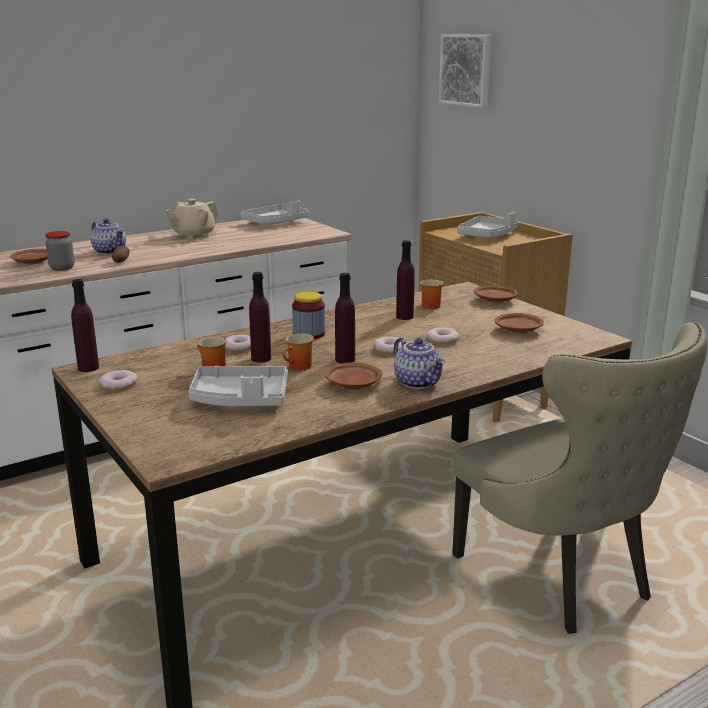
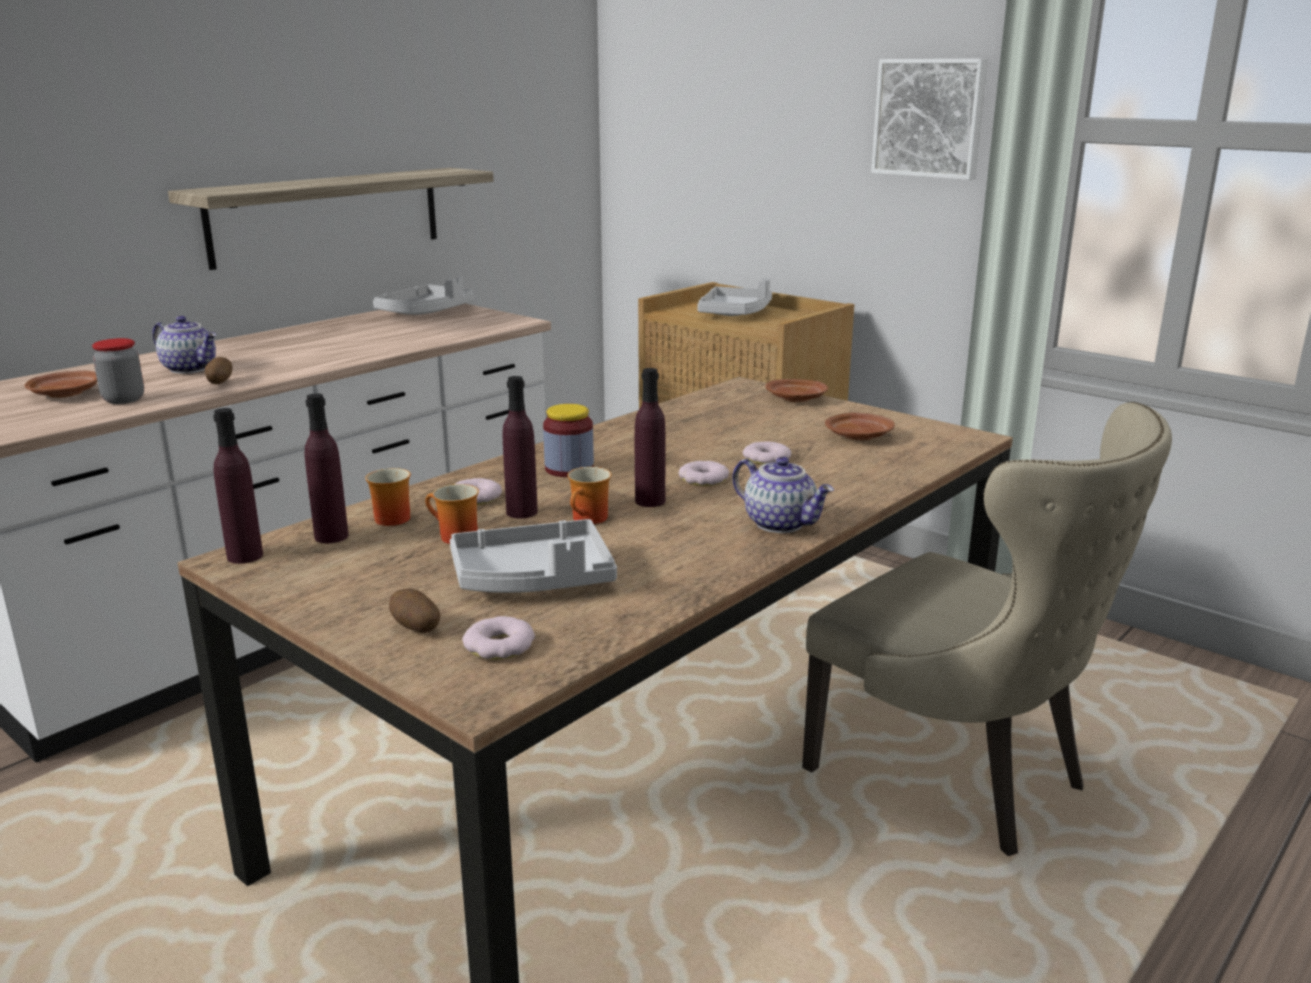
camera: 15 degrees left, 0 degrees up
(119, 384) = (315, 577): donut -> donut (500, 646)
(155, 420) = (416, 629): none -> potato
(193, 235) = (311, 337): beige teapot -> none
(215, 156) = (327, 215): none -> shelf
(352, 384) = (687, 537): brown plate -> none
(404, 317) = (690, 432): purple bottle -> purple bottle (331, 536)
(429, 305) = (712, 413): mug -> mug (389, 518)
(467, 70) = (674, 84): picture -> picture (930, 118)

